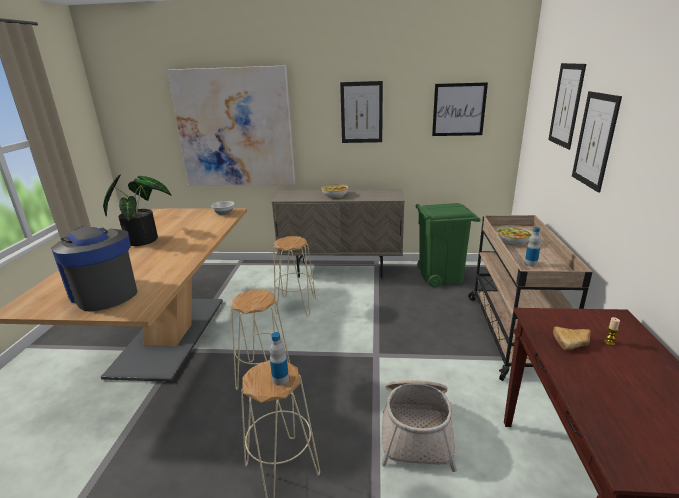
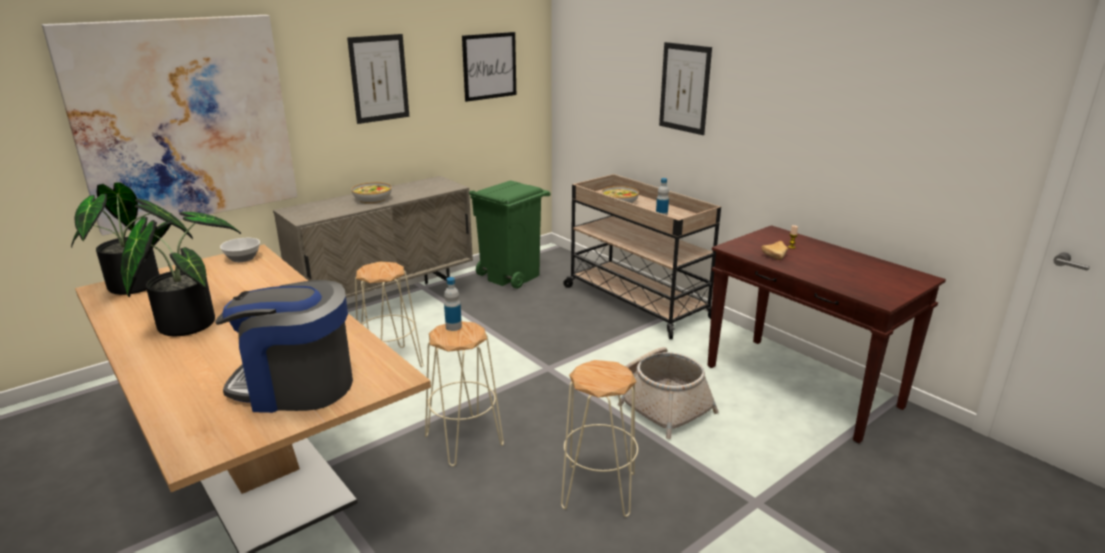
camera: 45 degrees left, 0 degrees up
(167, 215) = (139, 286): none -> potted plant
(280, 379) = (613, 372): bottle -> bottle (453, 327)
(566, 105) = (630, 56): picture -> none

